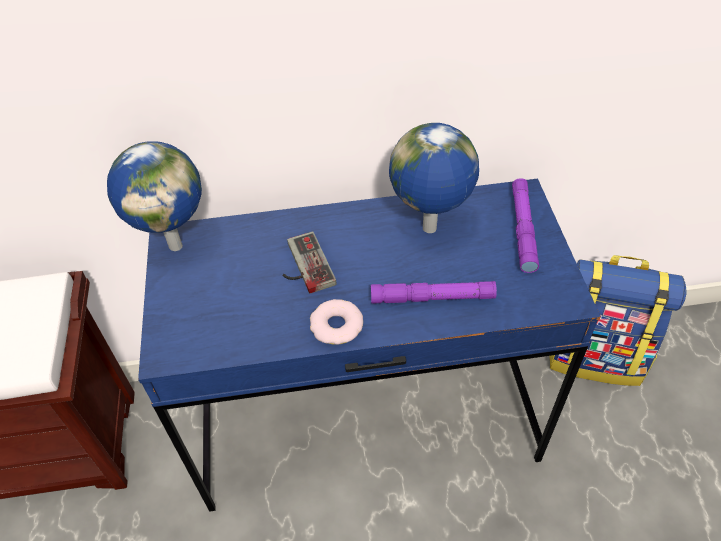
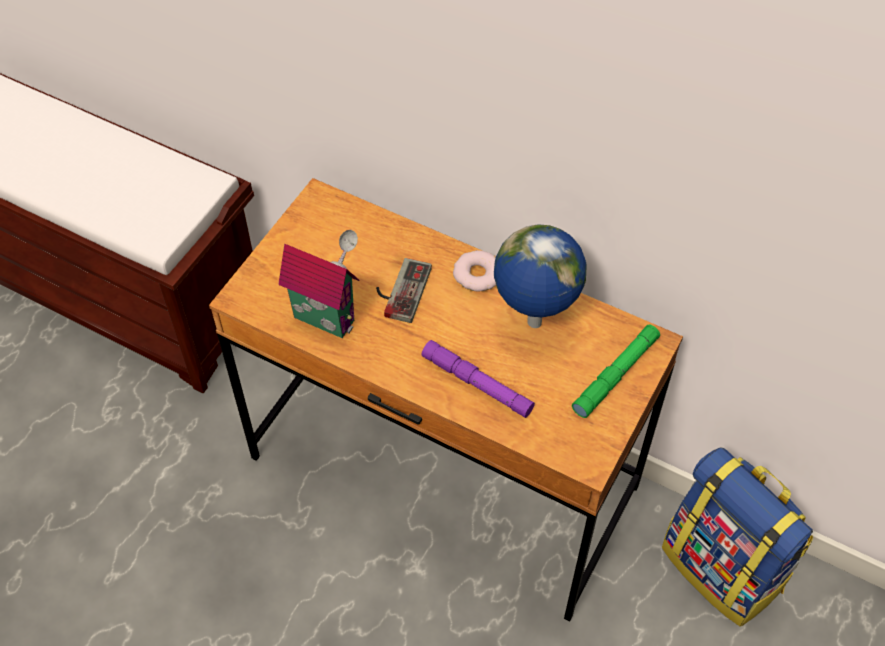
camera: 35 degrees right, 5 degrees up
(176, 244) = (318, 208): globe -> none
(259, 322) = (327, 316): none -> toy house
(336, 326) = (381, 357): donut -> donut (477, 275)
(367, 419) = (443, 473): blue desk -> brown desk
(523, 229) = (615, 375): purple flashlight -> green flashlight

